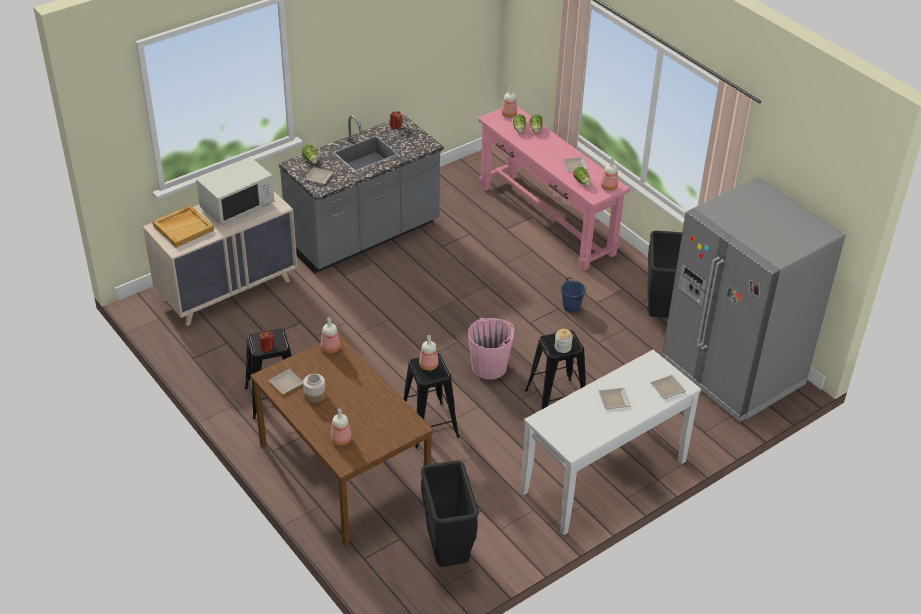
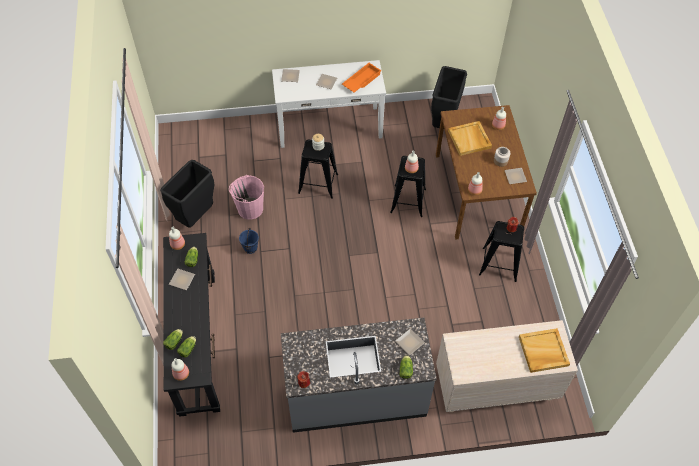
camera: 150 degrees left, 15 degrees up
(237, 206) = (488, 358): white microwave -> none
(370, 406) = (469, 139): none -> beige tray
(489, 367) = (342, 225): pink bucket -> pink bucket (250, 209)
(546, 220) = (198, 343): pink console table -> black console table
(570, 421) = (361, 80): none -> orange tray
(732, 372) = (196, 154): grey fridge -> none

